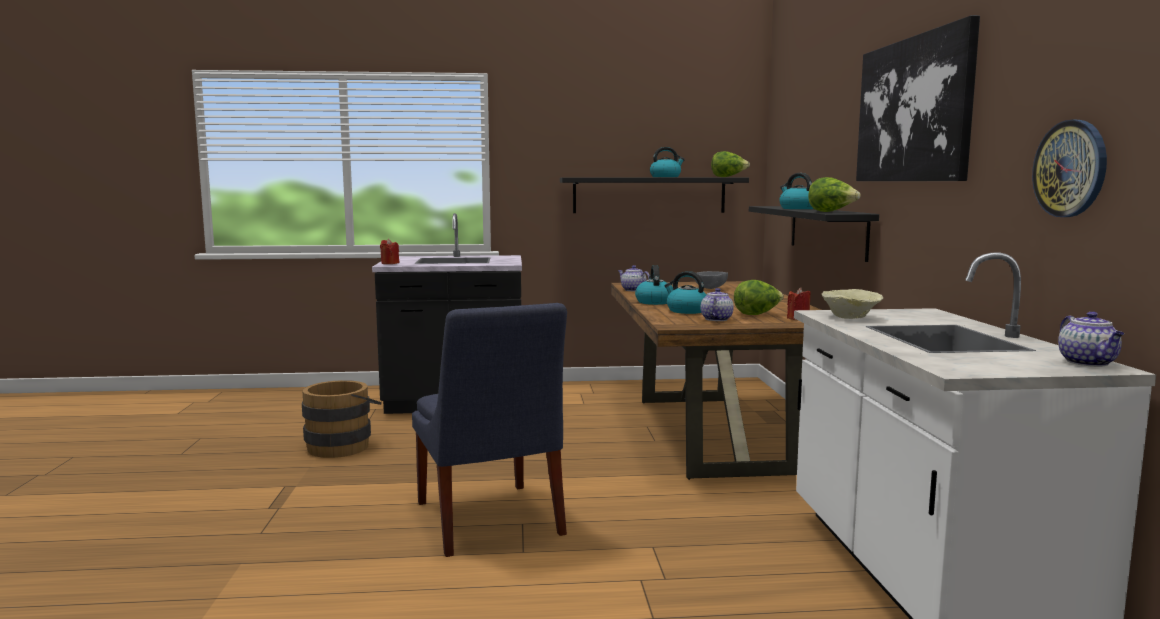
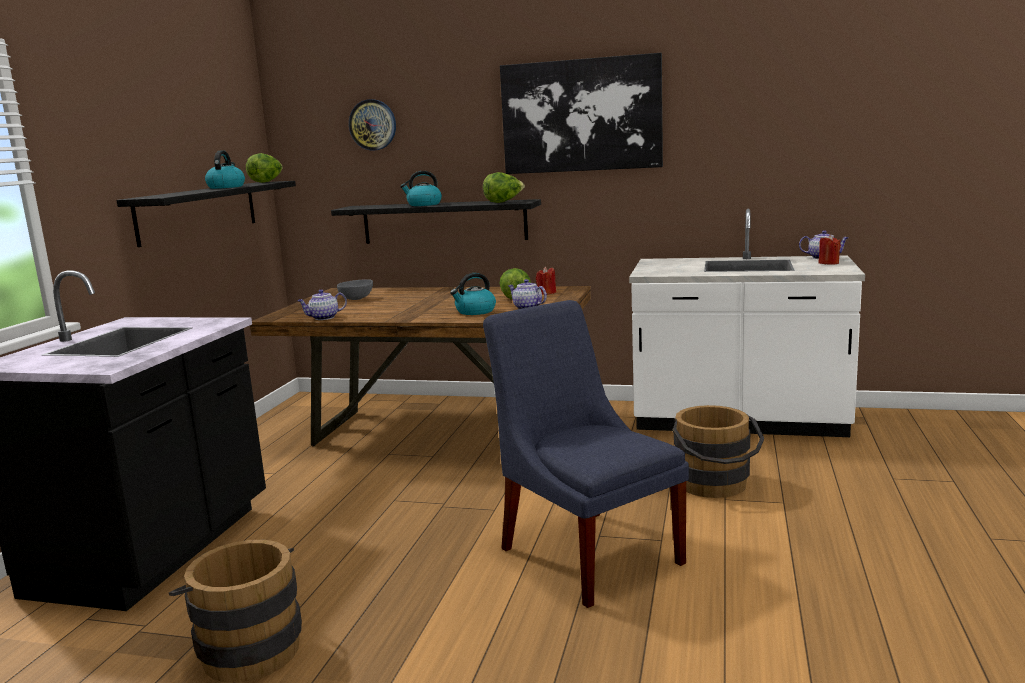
camera: 70 degrees left, 5 degrees up
(390, 263) = (87, 367): red candle -> red candle (828, 263)
(489, 521) = (586, 551): blue chair -> blue chair turned 120 degrees counterclockwise
(654, 302) = (411, 316): kettle -> none
(674, 572) = (715, 486): none -> brown bucket
(852, 318) = (672, 271): beige bowl -> none
(1070, 169) = (767, 155): wall clock -> wall clock (373, 125)

